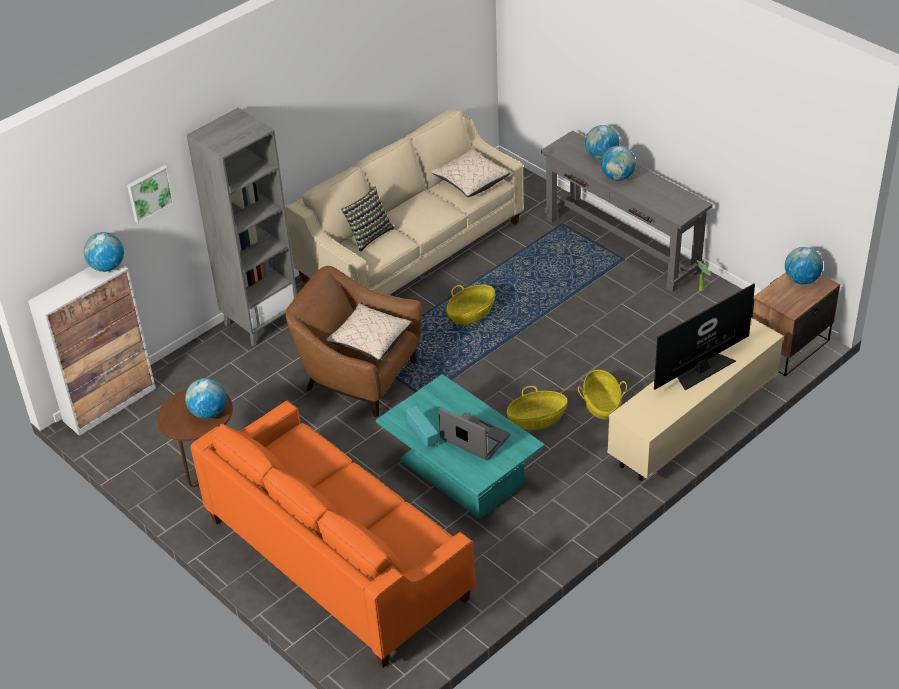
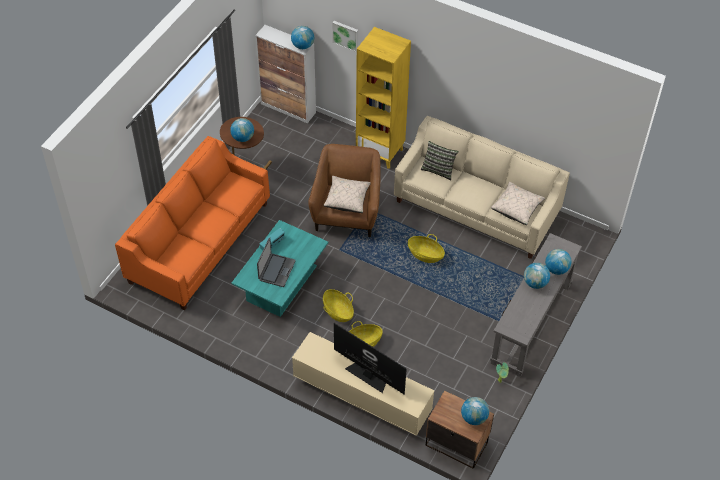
camera: 70 degrees right, 10 degrees up
(261, 321) = (380, 152): grey bookcase -> yellow bookcase

